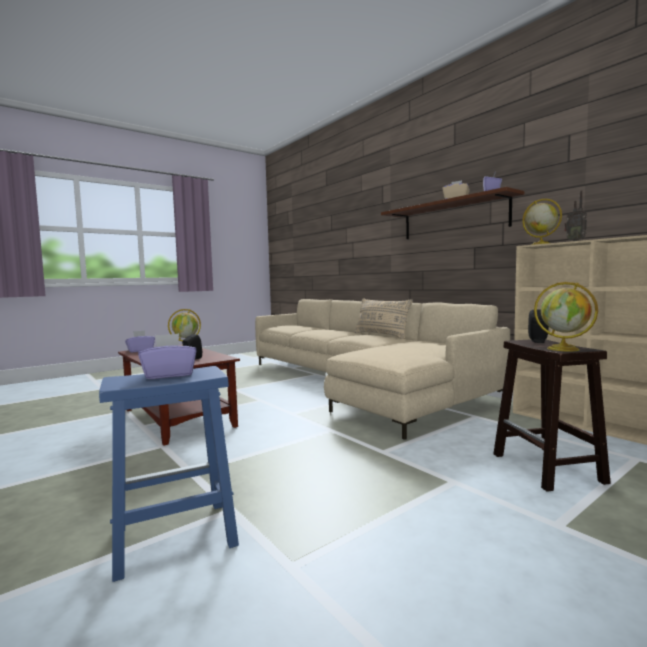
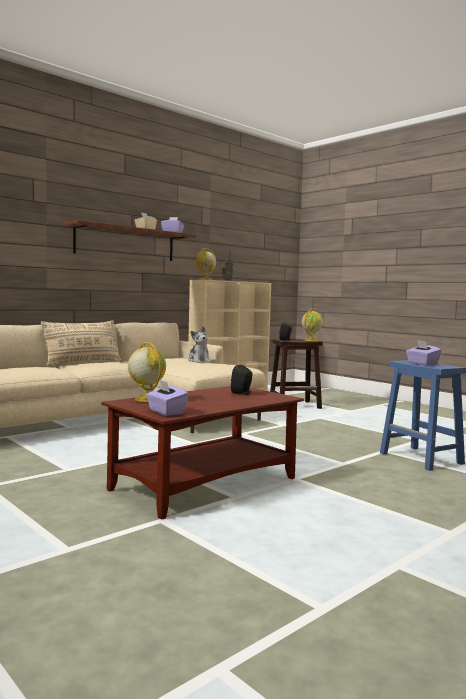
camera: 95 degrees left, 0 degrees up
(427, 350) = (199, 361): none -> plush toy

